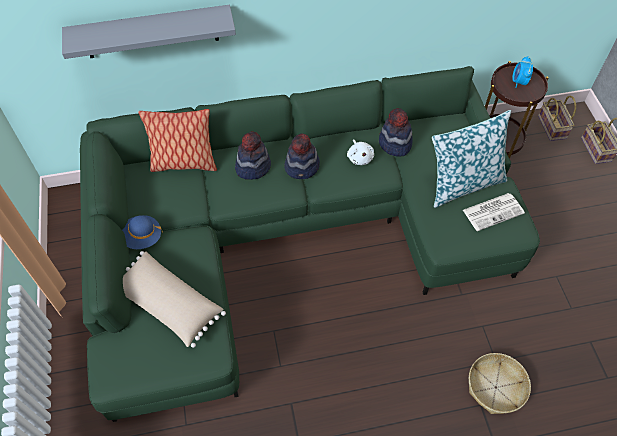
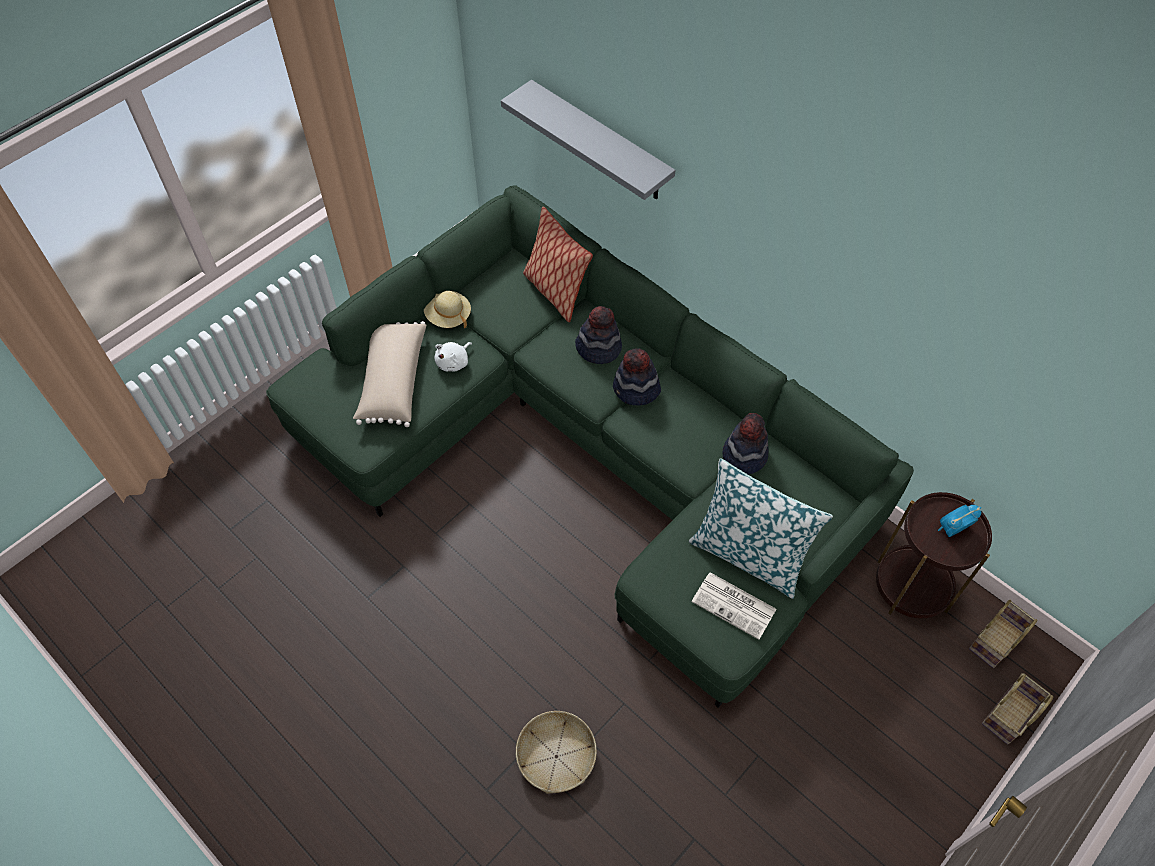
camera: 55 degrees right, 0 degrees up
(142, 237) = (448, 316): blue hat -> beige hat
(360, 157) = (694, 433): white plush toy -> white plush toy (454, 362)

